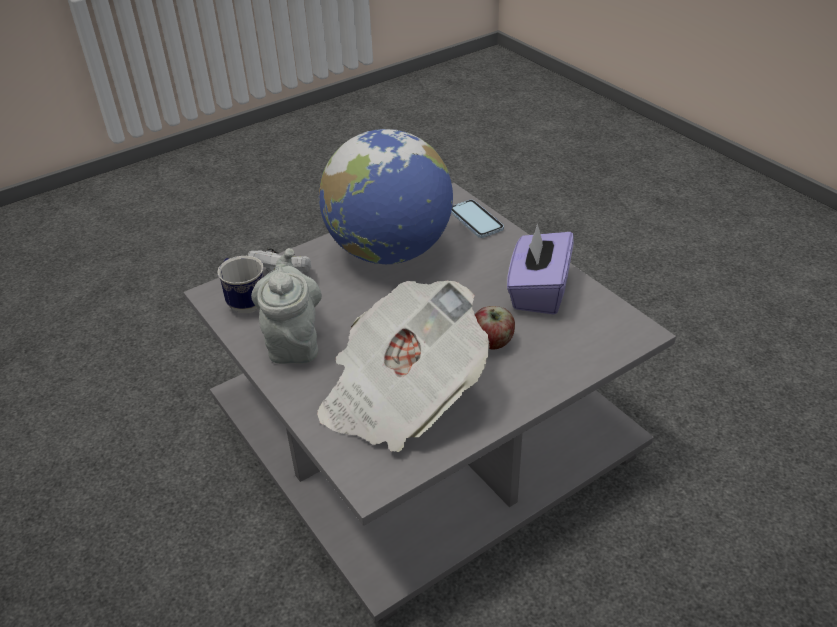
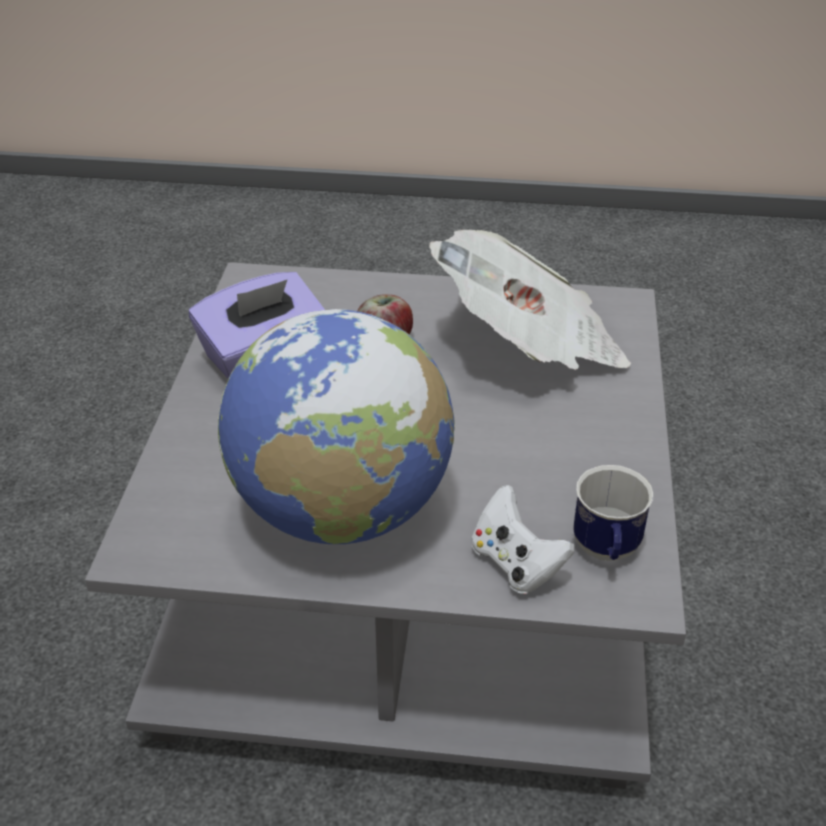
camera: 140 degrees left, 0 degrees up
(293, 342) = (587, 458): grey teapot -> none
(476, 220) = (174, 485): phone -> none

